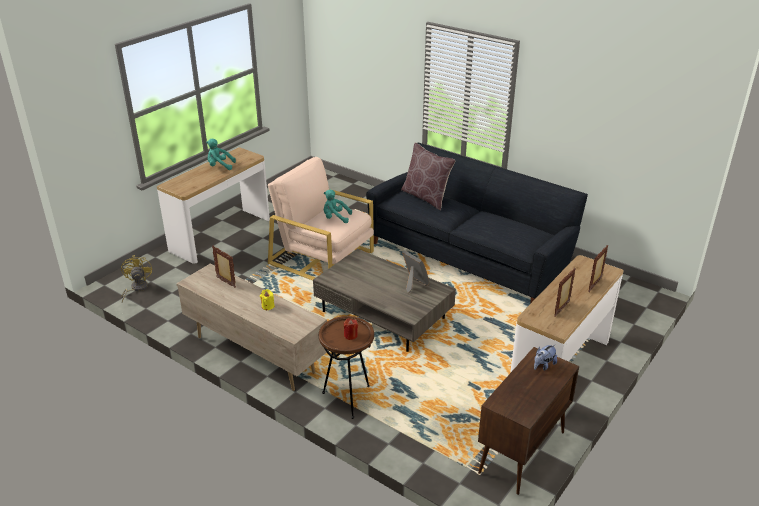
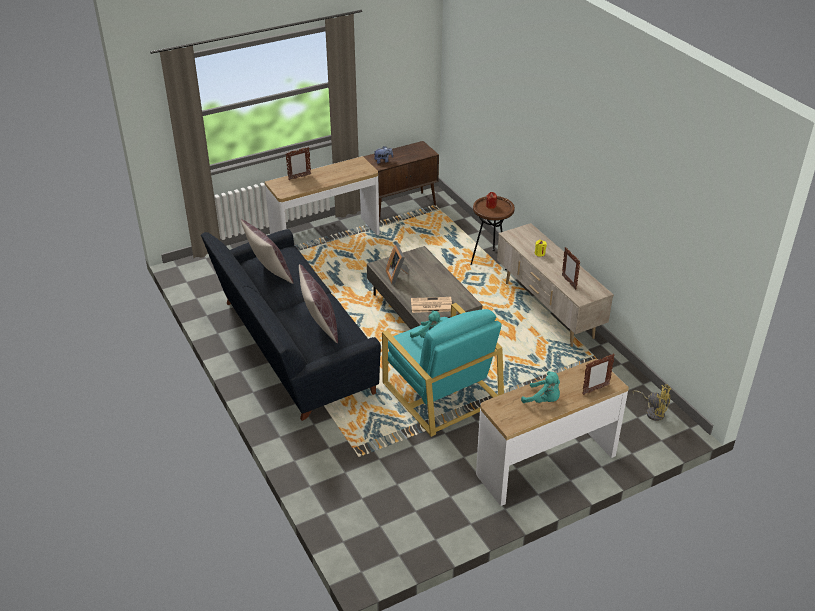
camera: 155 degrees left, 5 degrees up
(136, 288) = (653, 411): yellow fan -> yellow fan turned 75 degrees counterclockwise
(322, 258) = (441, 392): beige armchair -> turquoise armchair
(360, 266) = (431, 305): none -> newspaper
(513, 222) = (269, 273): none -> brown pillow
(562, 309) = (342, 170): picture frame -> picture frame (595, 390)

